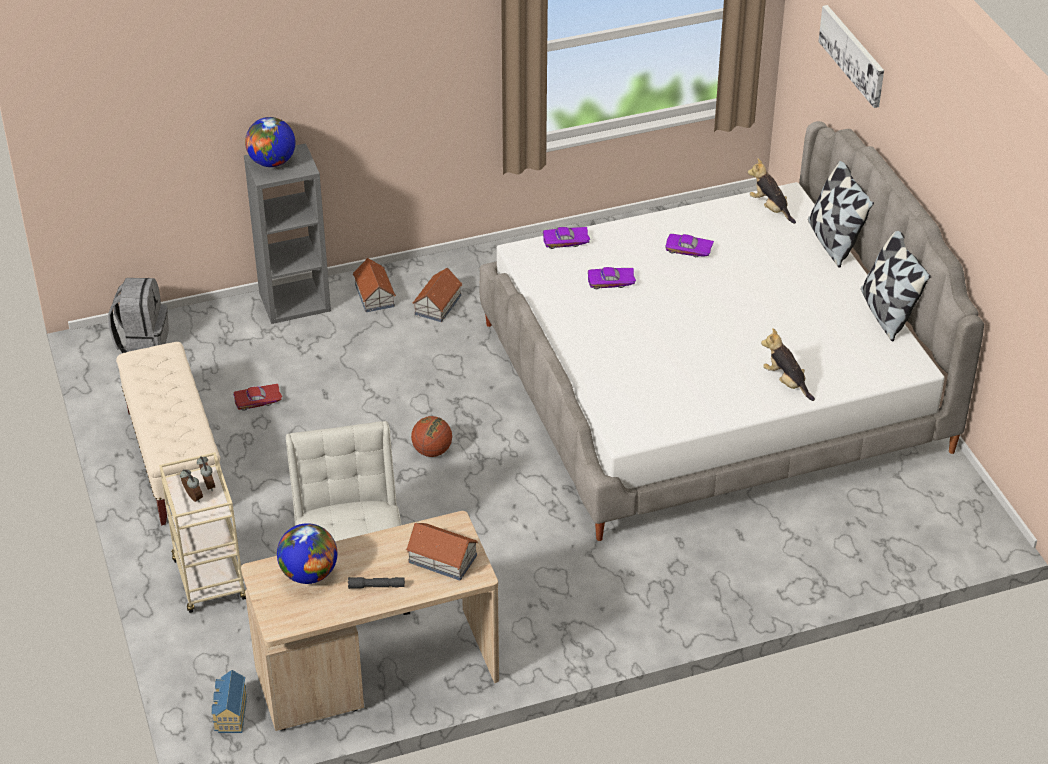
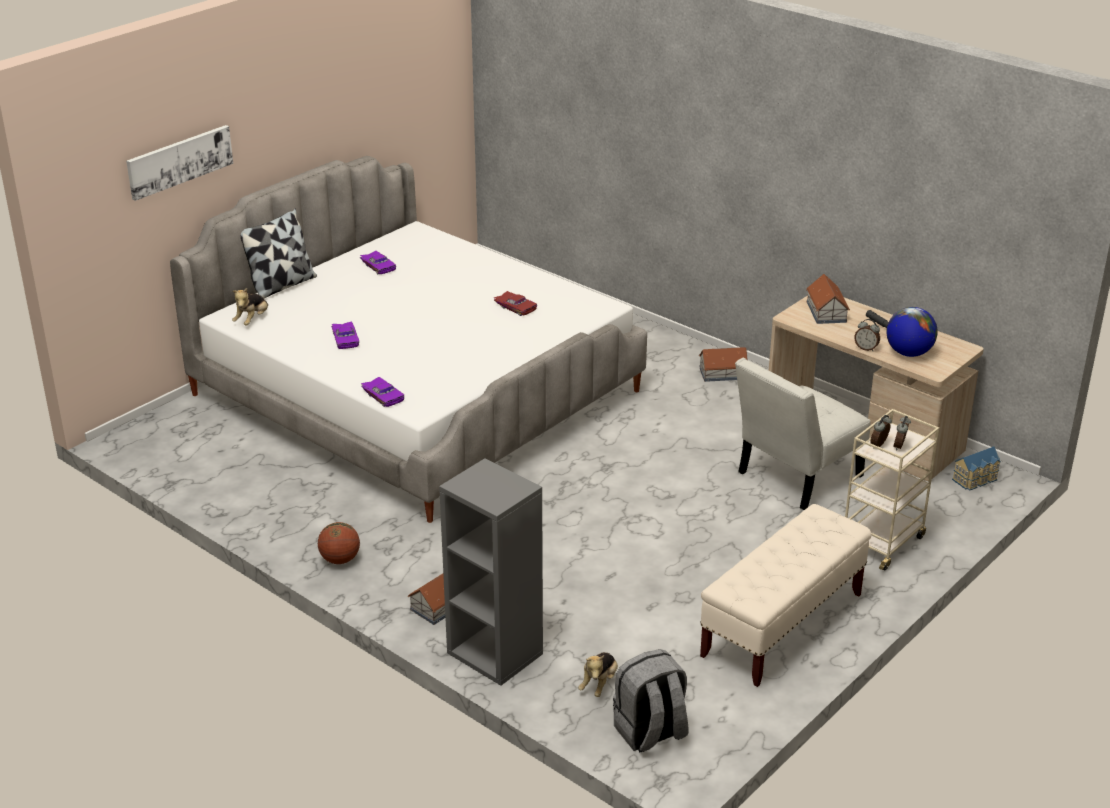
camera: 120 degrees left, 10 degrees down
(258, 401) = (659, 611): red toy car -> red toy car (516, 307)
(272, 162) = (493, 492): globe -> none
(346, 547) = (866, 348): none -> alarm clock
(432, 451) = (622, 492): basketball -> basketball (340, 560)
(438, 304) = (423, 560): toy house -> toy house (722, 373)
(611, 283) = (424, 360): purple toy car -> purple toy car (379, 266)
(786, 382) = (480, 266): plush toy -> plush toy (599, 684)
(887, 313) = (360, 250): pillow -> none

